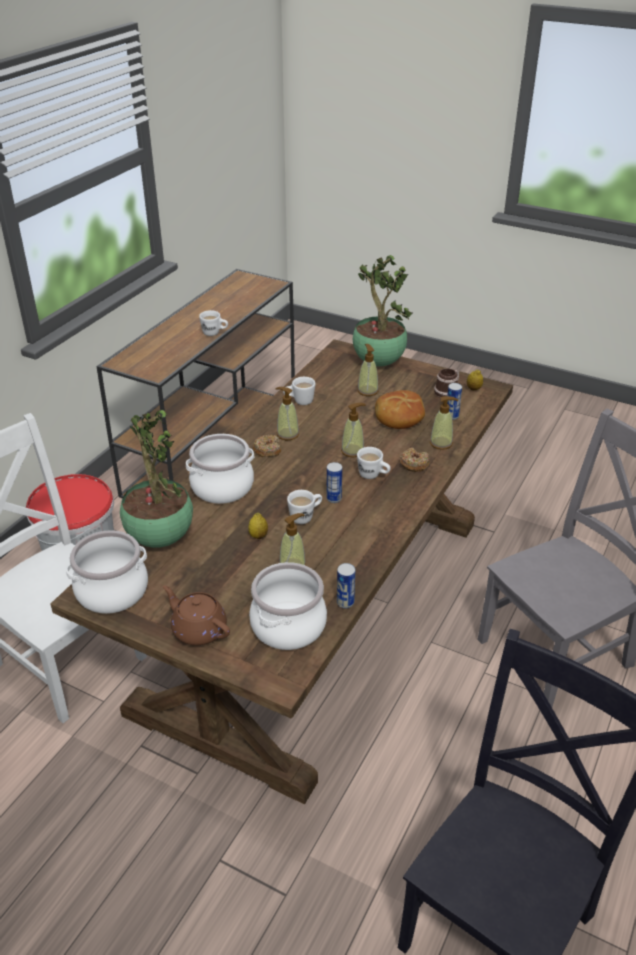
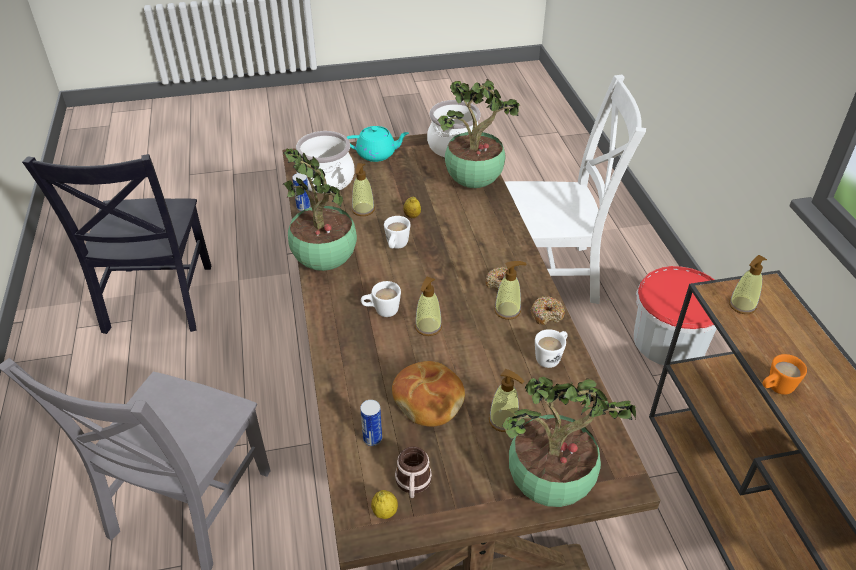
camera: 140 degrees right, 5 degrees up
(198, 629) = (377, 154): brown teapot -> turquoise teapot
(215, 333) = (775, 388): white mug -> orange mug
(222, 486) = (489, 235): cooking pot -> none
(334, 498) = (391, 272): can -> none
(378, 533) = (326, 263): none -> potted plant
(414, 464) = (356, 345): donut -> donut (547, 315)
(441, 443) = (351, 388): soap dispenser -> soap dispenser (742, 305)

